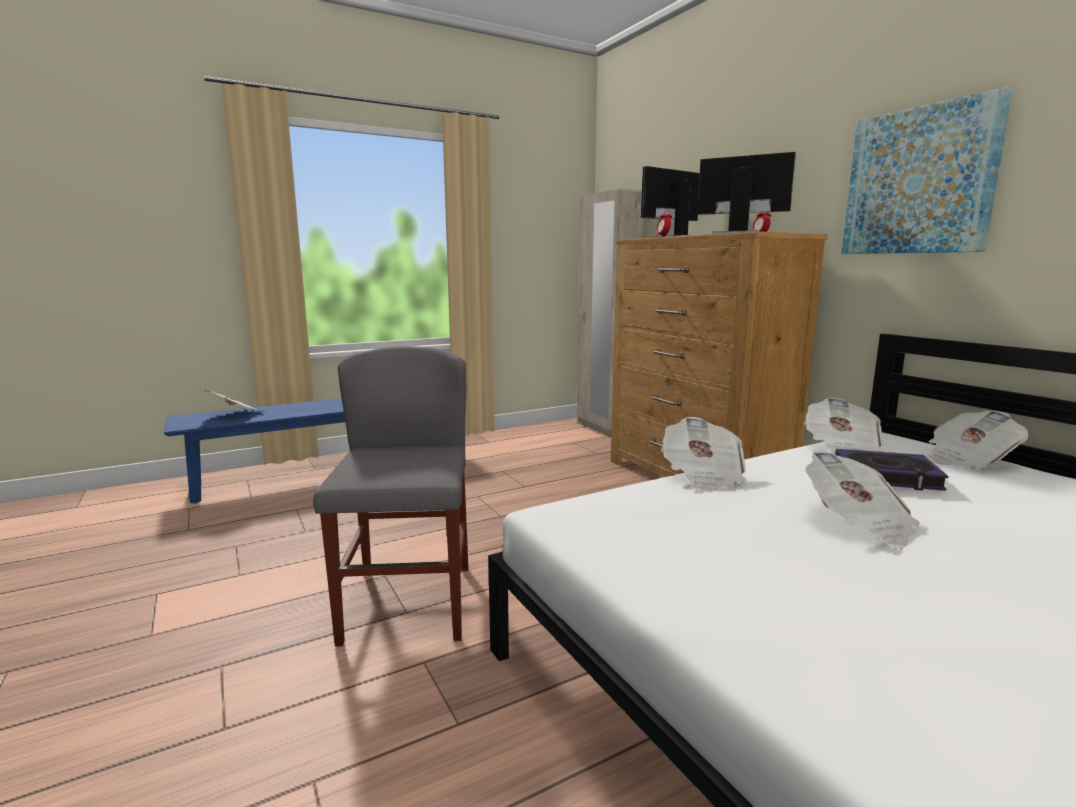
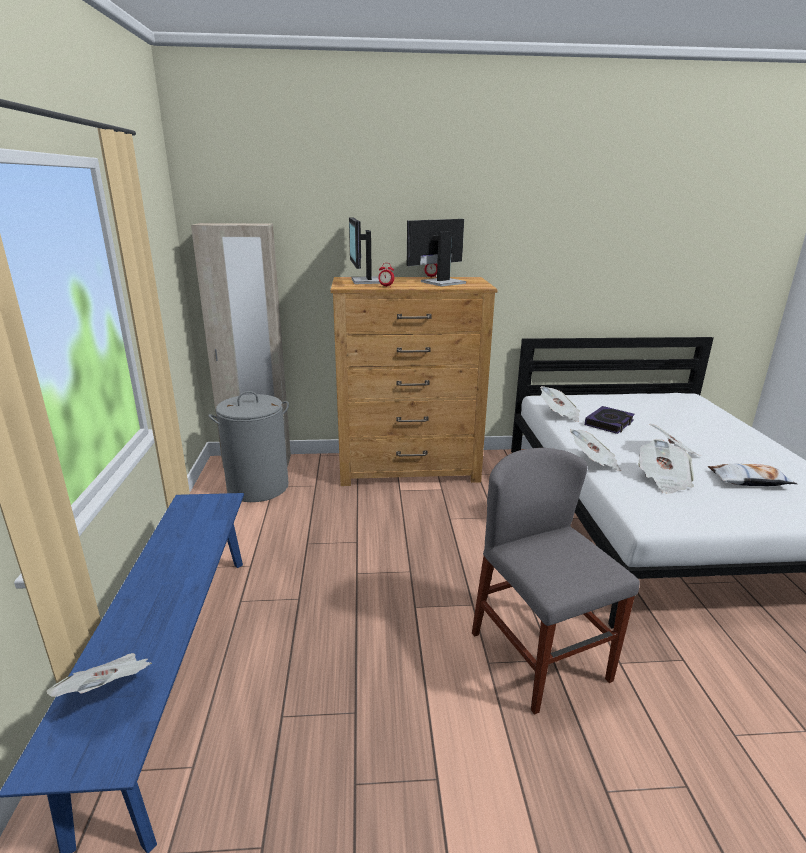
camera: 65 degrees left, 10 degrees up
(408, 603) = (539, 656): grey chair -> grey chair turned 45 degrees clockwise
(565, 438) = (258, 487): none -> grey laundry basket
(866, 602) = (748, 481): none -> pillow
(919, 181) = (534, 246): picture -> none
(967, 460) = (590, 400): newspaper -> newspaper (663, 480)

